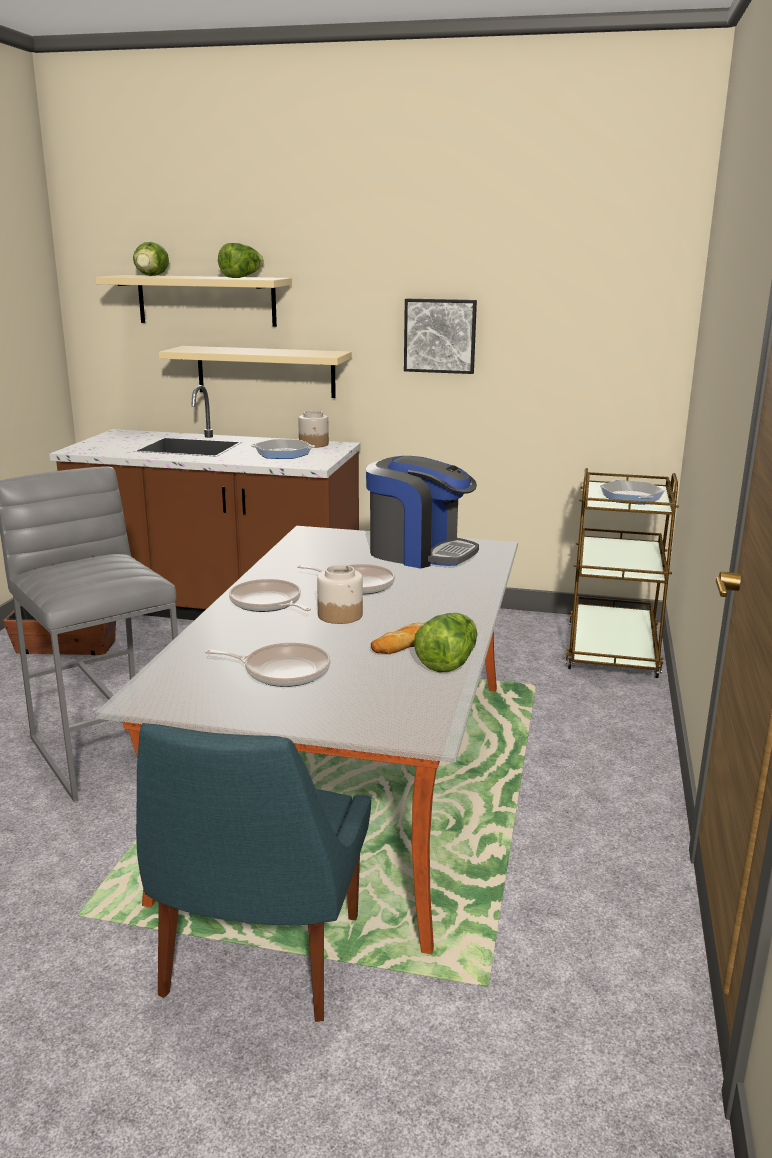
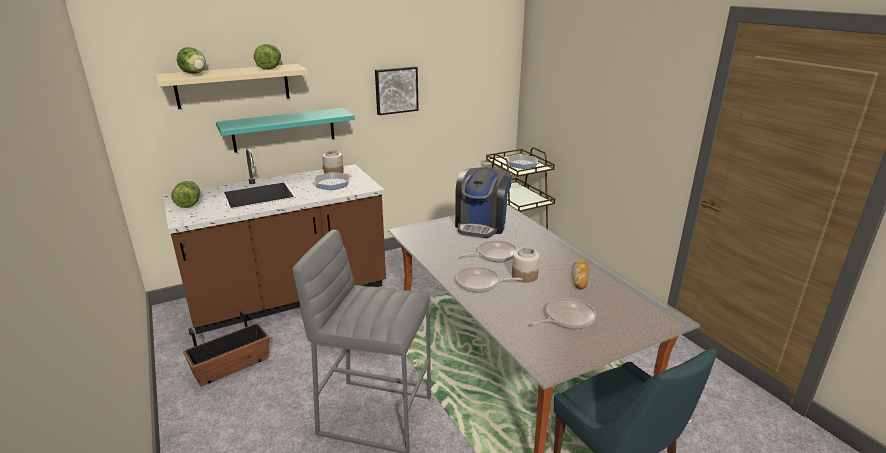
camera: 40 degrees left, 5 degrees up
(266, 371) = (284, 130): beige shelf -> turquoise shelf
(419, 552) = (481, 225): coffee machine -> coffee machine turned 120 degrees clockwise
(448, 663) = (612, 281): lettuce -> lettuce (189, 203)

